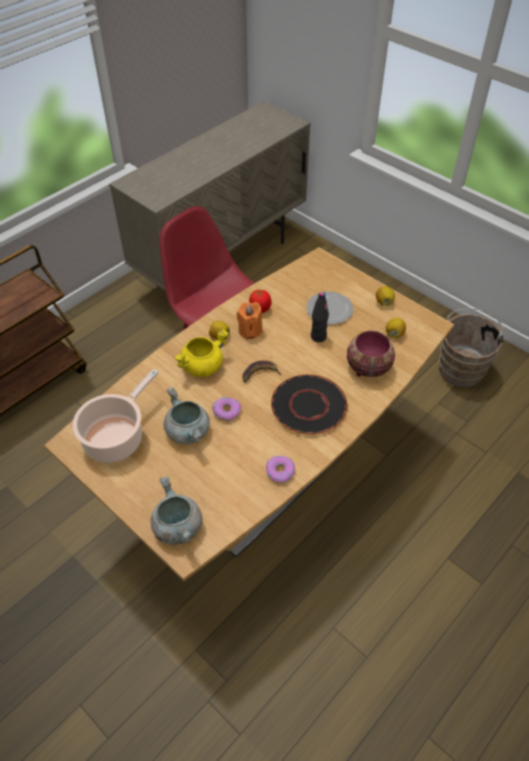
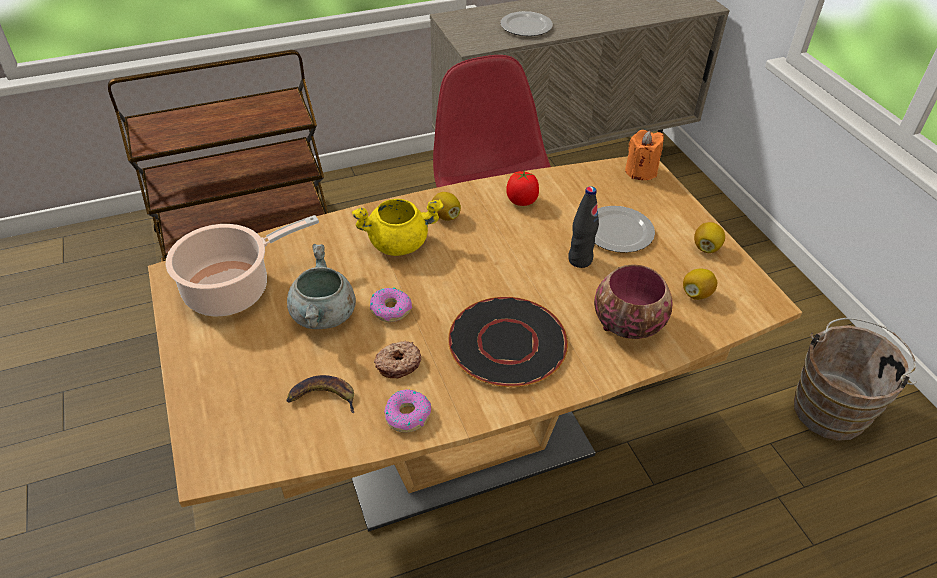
camera: 25 degrees right, 5 degrees down
(176, 527) = (221, 429): grey cooking pot -> none
(184, 174) = (525, 26): none -> plate
(250, 330) = (490, 222): orange candle -> orange candle (640, 171)
(254, 444) = (398, 363): none -> donut
(259, 374) = (467, 278): banana -> banana (322, 397)

